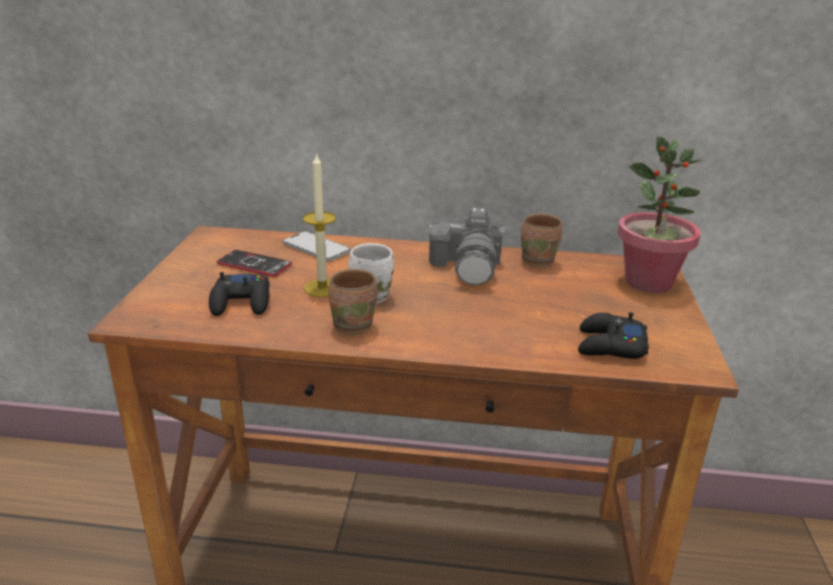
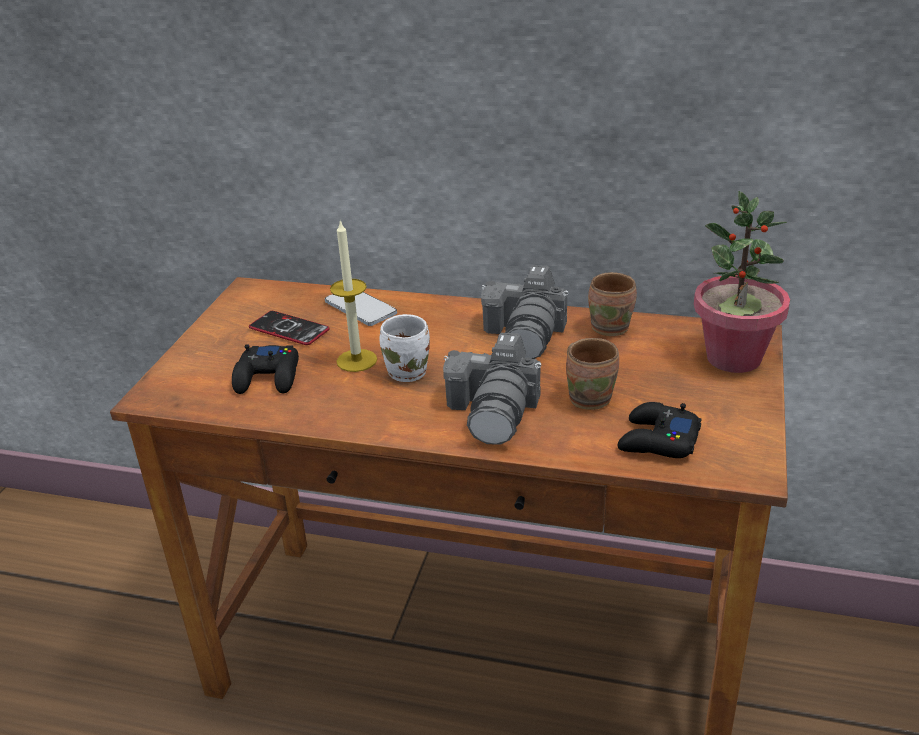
camera: 10 degrees right, 5 degrees up
(353, 324) = (380, 407): brown mug -> brown mug (590, 397)
(459, 326) = (495, 411): none -> camera

